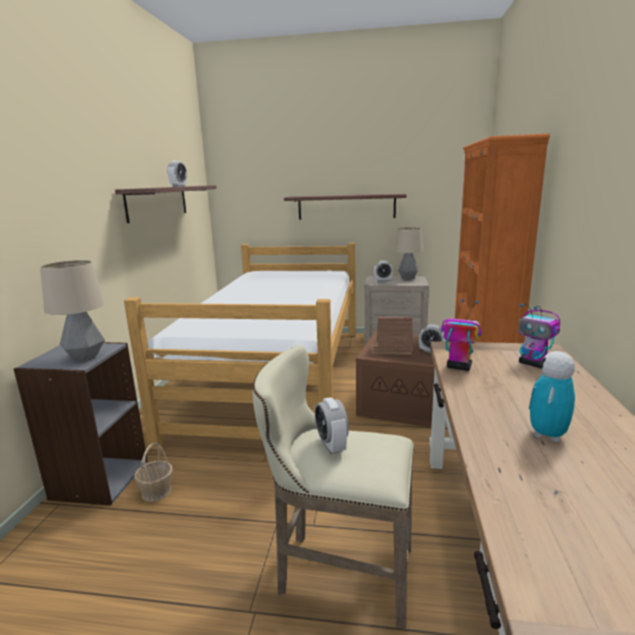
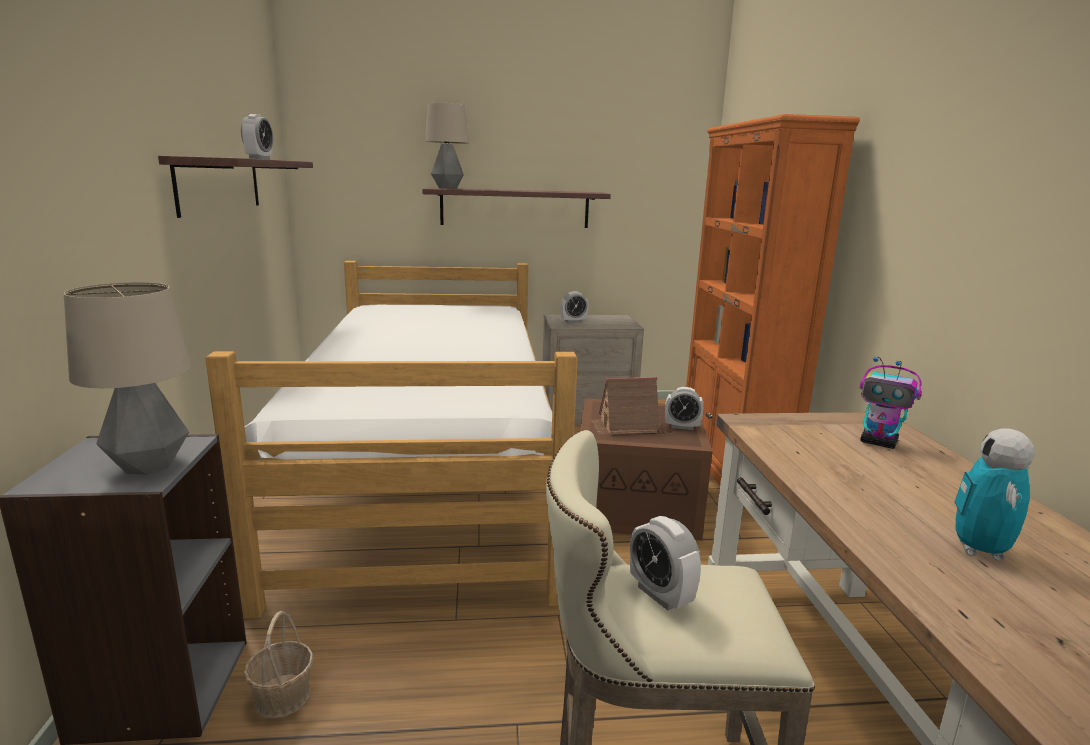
camera: 15 degrees left, 0 degrees up
(407, 278) = (606, 317): table lamp -> table lamp (447, 188)
(458, 367) = (786, 452): toy robot -> none

